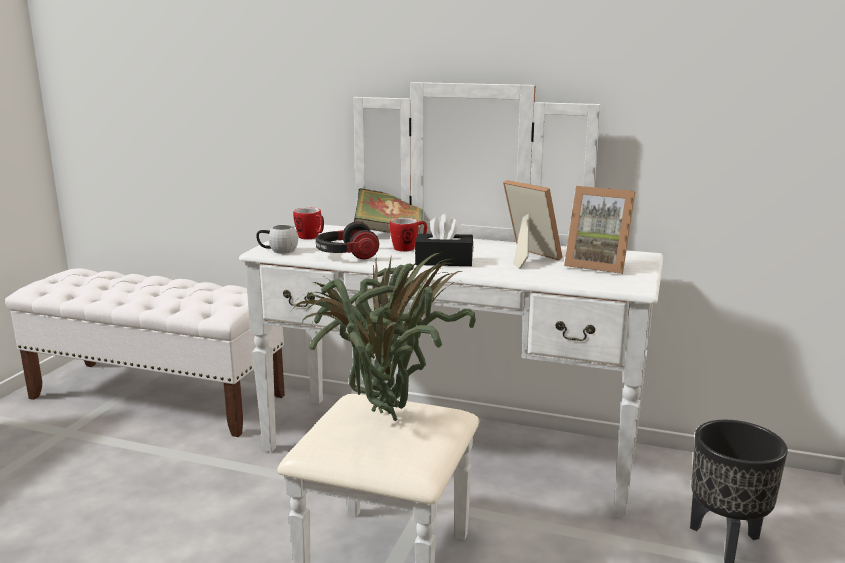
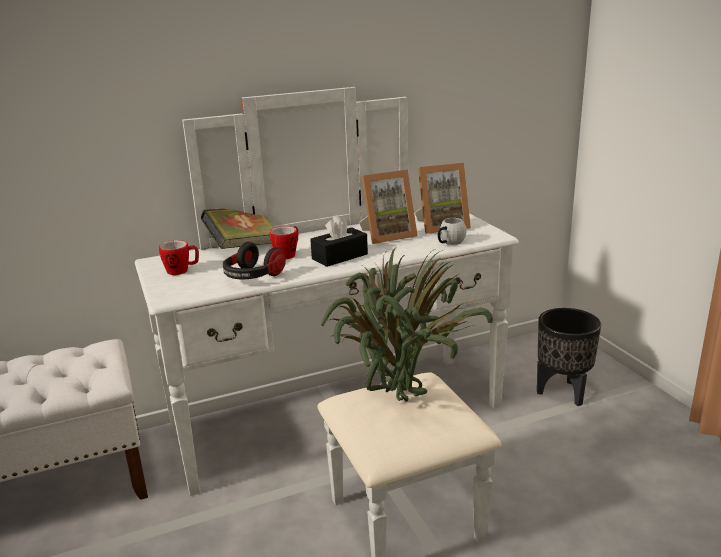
camera: 40 degrees left, 5 degrees up
(278, 251) = (181, 293): white mug -> white mug (449, 243)
(526, 258) = (387, 235): picture frame -> picture frame turned 150 degrees clockwise

